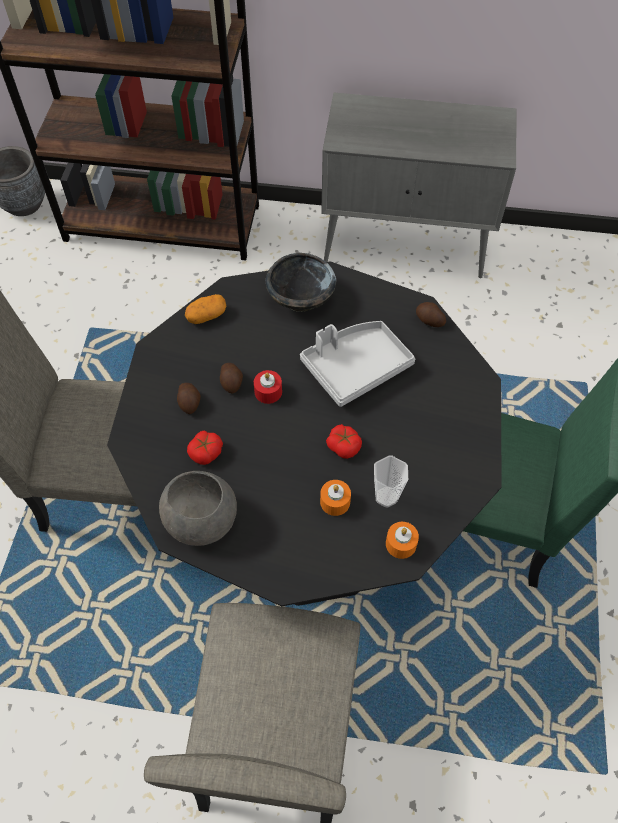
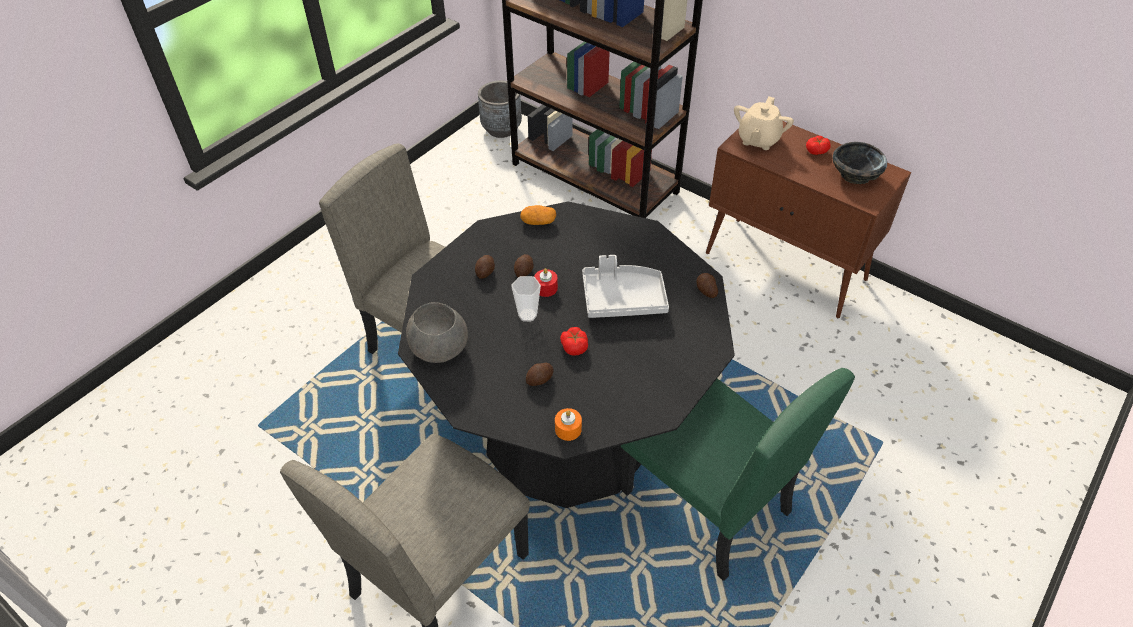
camera: 30 degrees right, 10 degrees down
(206, 452) = (473, 308): tomato -> tomato (817, 150)
(300, 297) = (616, 236): black bowl -> black bowl (854, 175)
(335, 502) = (540, 379): orange candle -> potato
(356, 126) = (758, 140): none -> beige teapot
(386, 496) = (581, 393): cup -> cup (527, 315)
(406, 244) = (786, 267): grey cabinet -> brown cabinet

